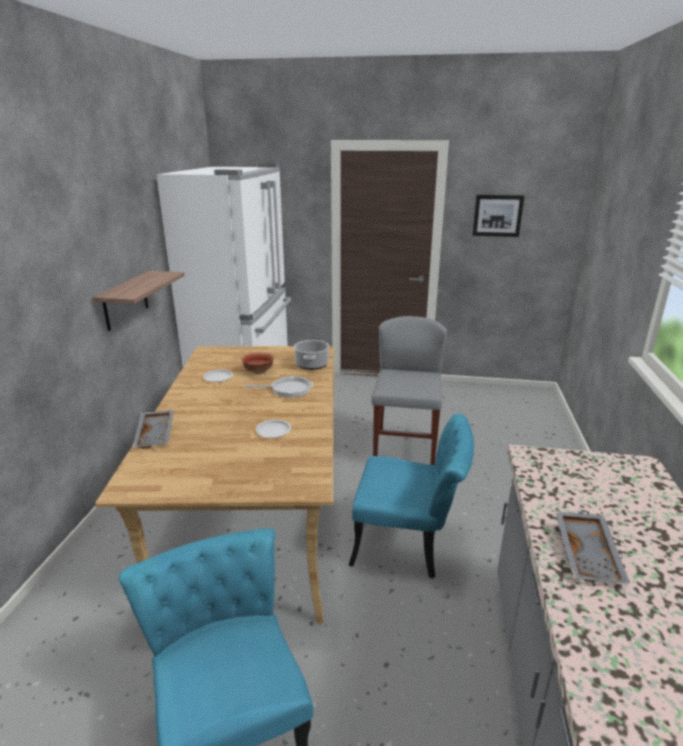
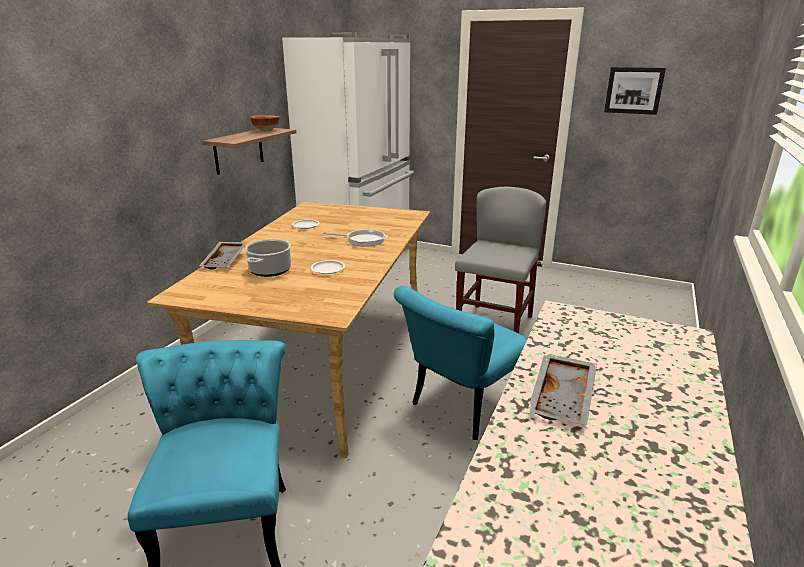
camera: 15 degrees right, 0 degrees up
(258, 371) = (344, 224): bowl -> bowl (265, 130)
(312, 365) = (398, 224): cooking pot -> cooking pot (270, 270)
(409, 545) = (460, 408): turquoise chair -> turquoise chair turned 105 degrees clockwise

